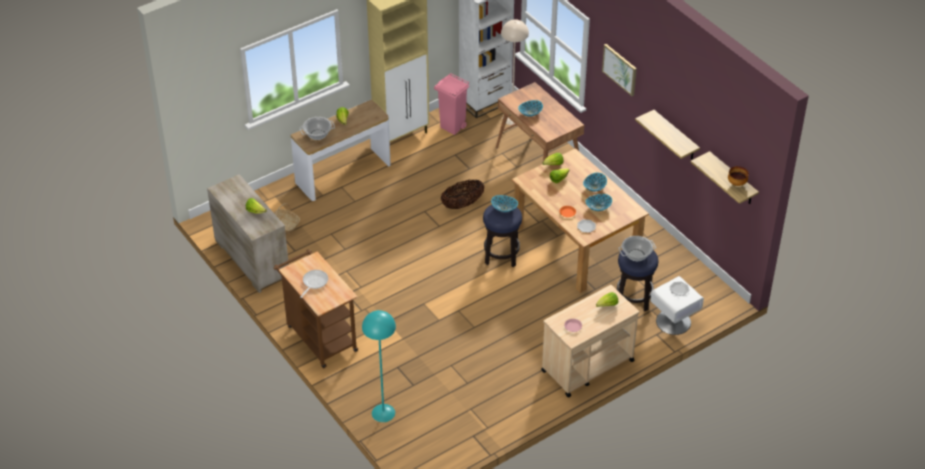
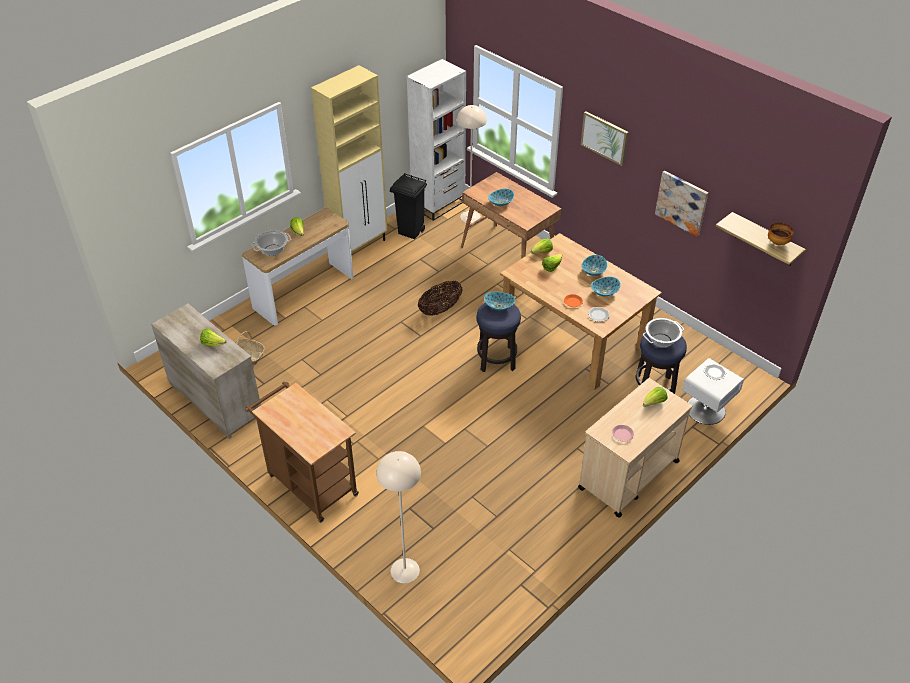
camera: 10 degrees left, 0 degrees up
(314, 283) = (298, 422): frying pan -> none
(383, 413) = (404, 570): turquoise floor lamp -> beige floor lamp
(453, 127) = (411, 232): pink trash can -> black trash can
(675, 136) = (682, 202): shelf -> picture

